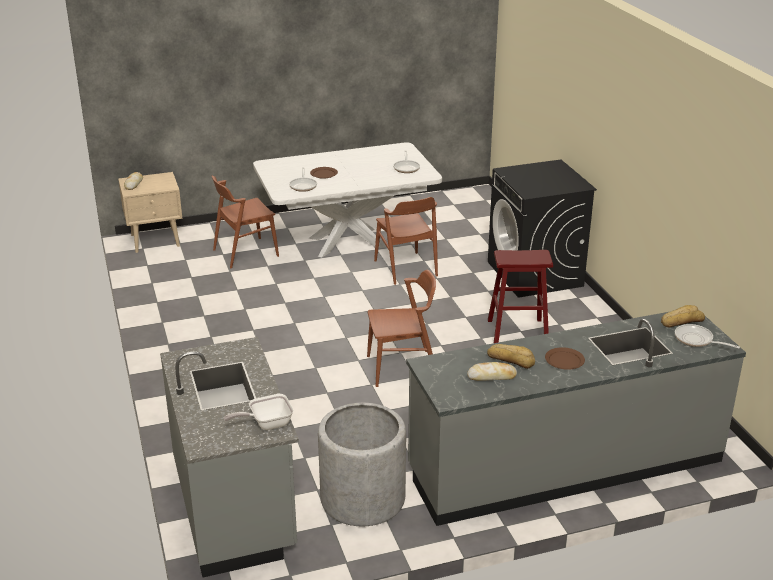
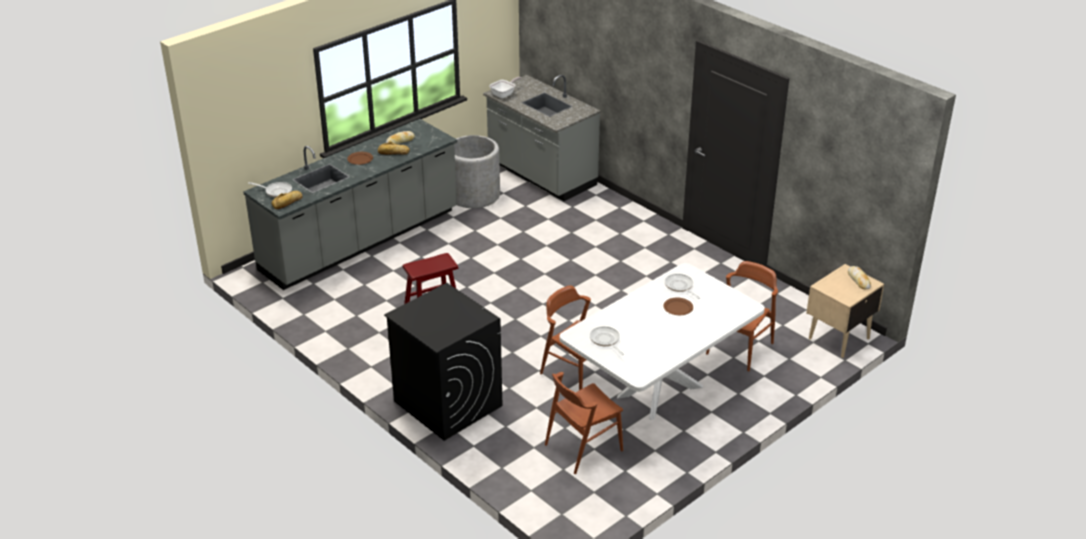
camera: 155 degrees right, 5 degrees up
(402, 368) = (507, 276): brown chair -> brown chair (583, 447)

